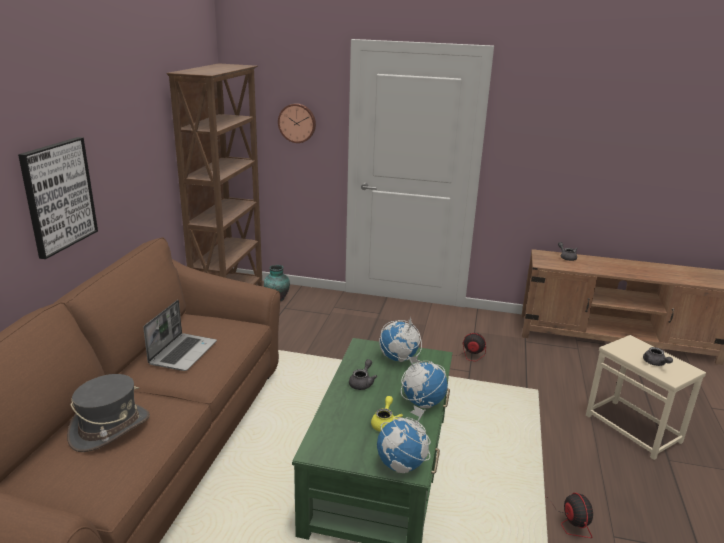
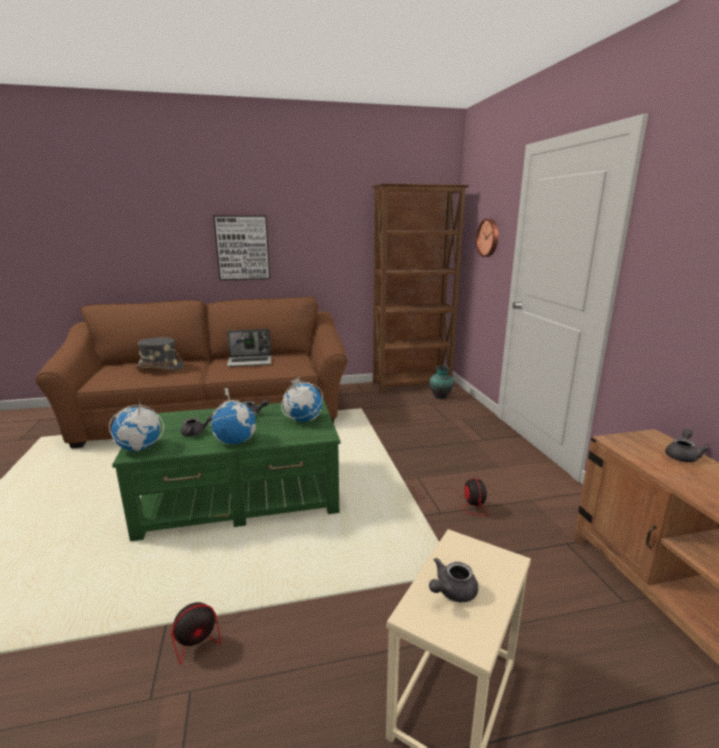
camera: 65 degrees right, 5 degrees down
(385, 423) = (196, 433): yellow teapot -> grey teapot

